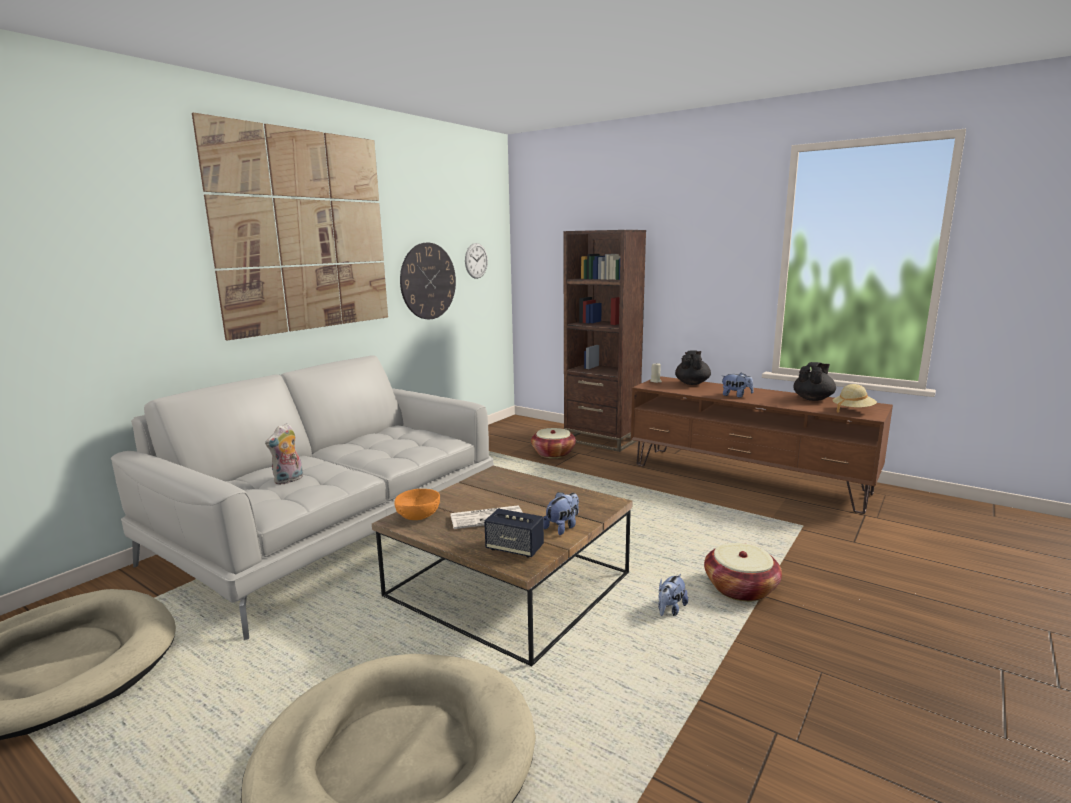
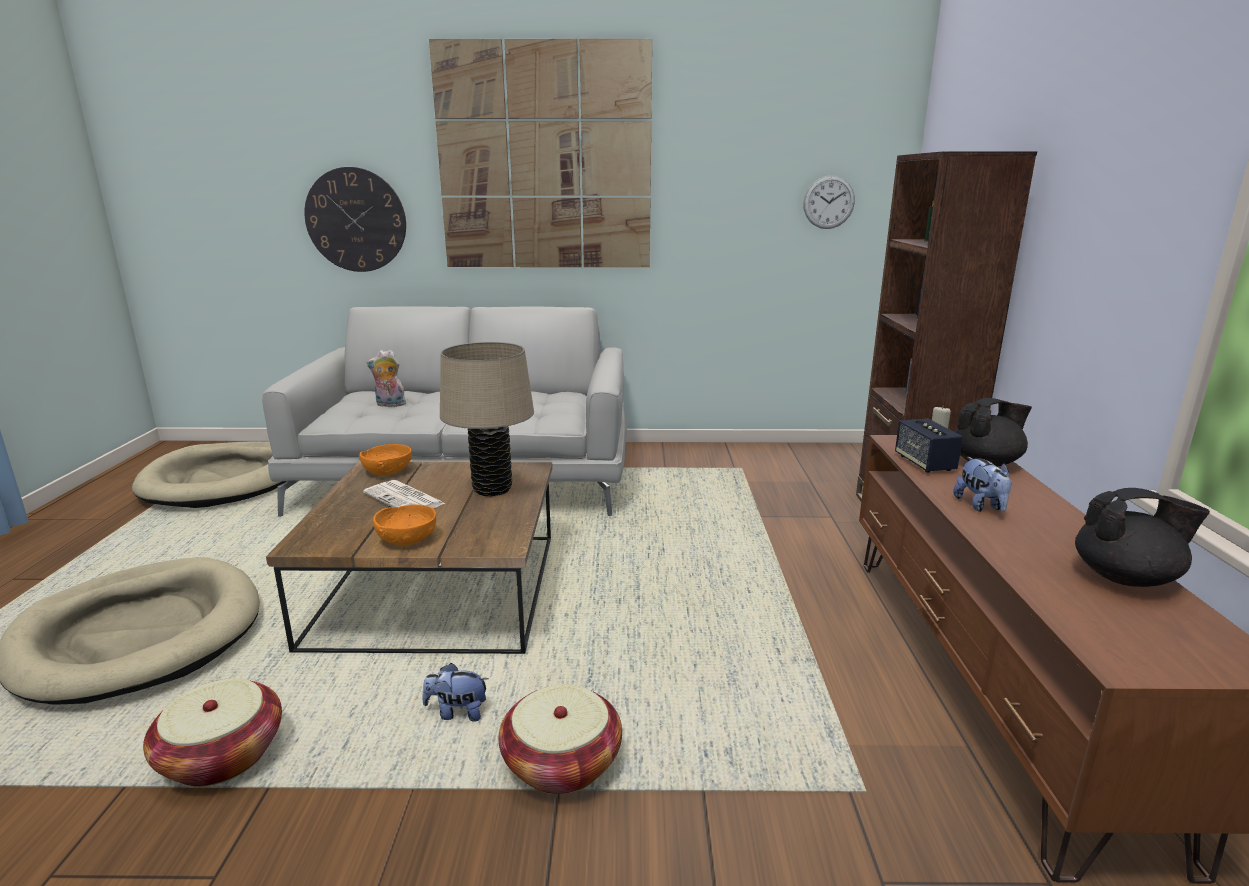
camera: 55 degrees right, 5 degrees up
(428, 281) = (727, 226): wall clock -> wall clock (356, 220)
(514, 489) = (492, 489): none -> beige table lamp
(514, 548) = (338, 530): speaker -> speaker (924, 463)
(553, 453) = (801, 503): basket -> basket (222, 756)
(562, 527) = (407, 539): plush toy -> orange bowl
(853, 410) = (1126, 635): beige hat -> none

